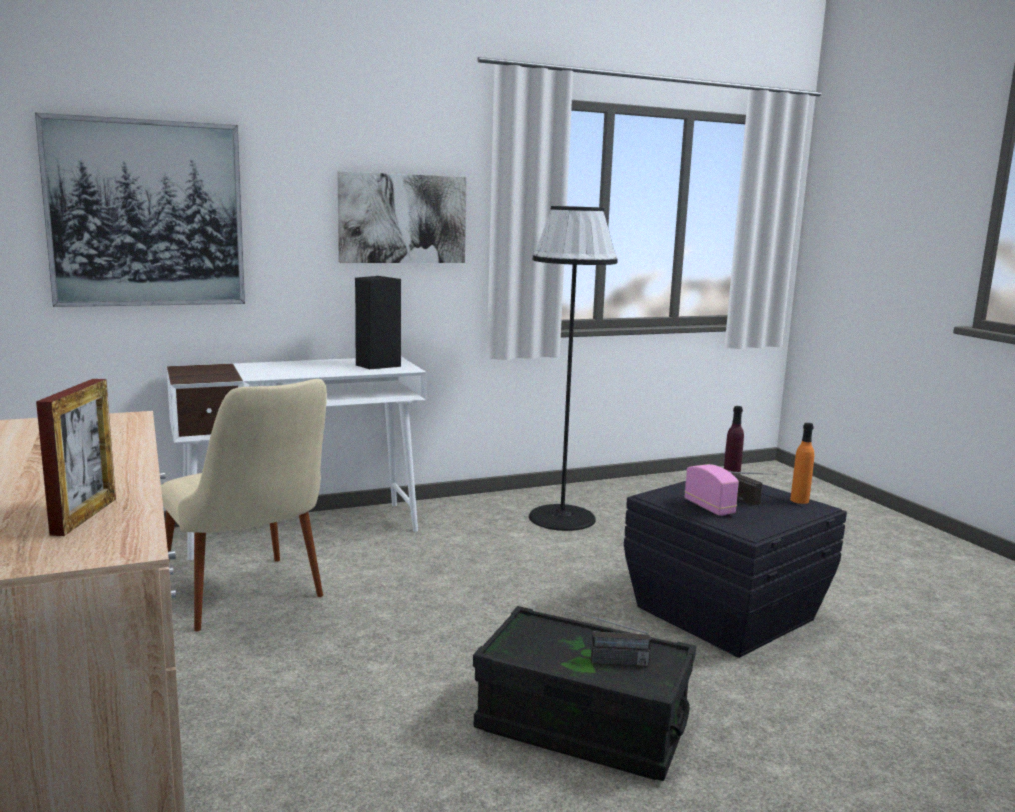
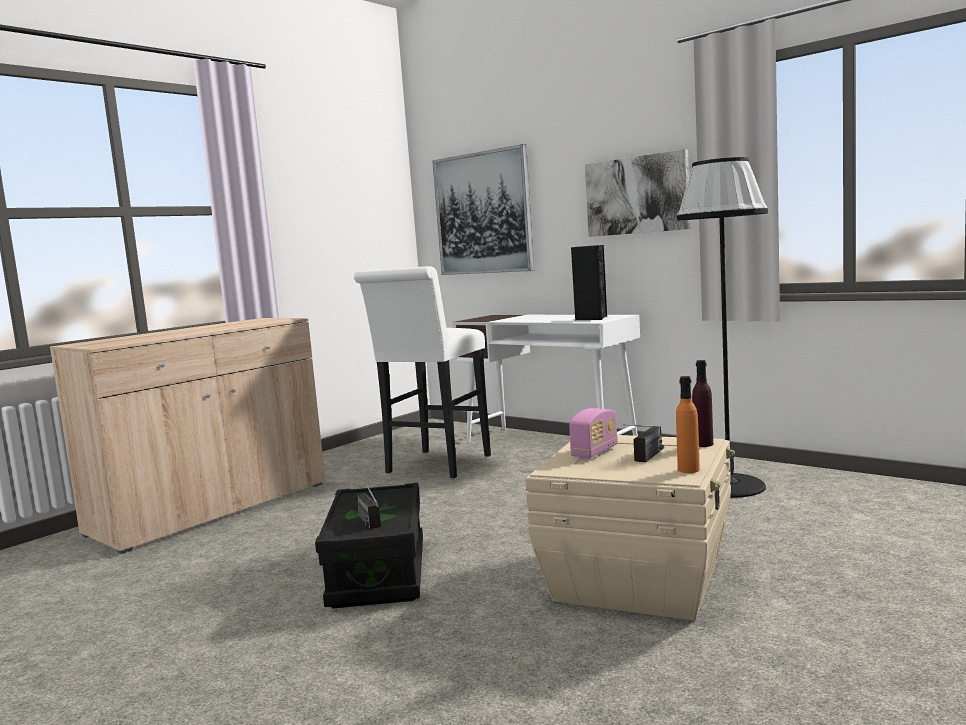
camera: 65 degrees right, 5 degrees down
(84, 516) = (135, 339): picture frame -> none
(252, 602) = (434, 466): beige chair -> white stool
(724, 612) = (639, 579): black storage box -> beige storage box

